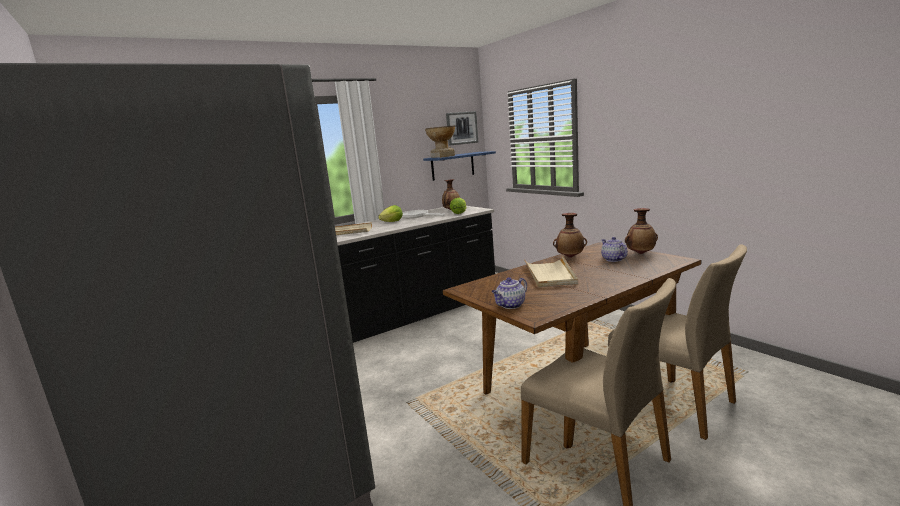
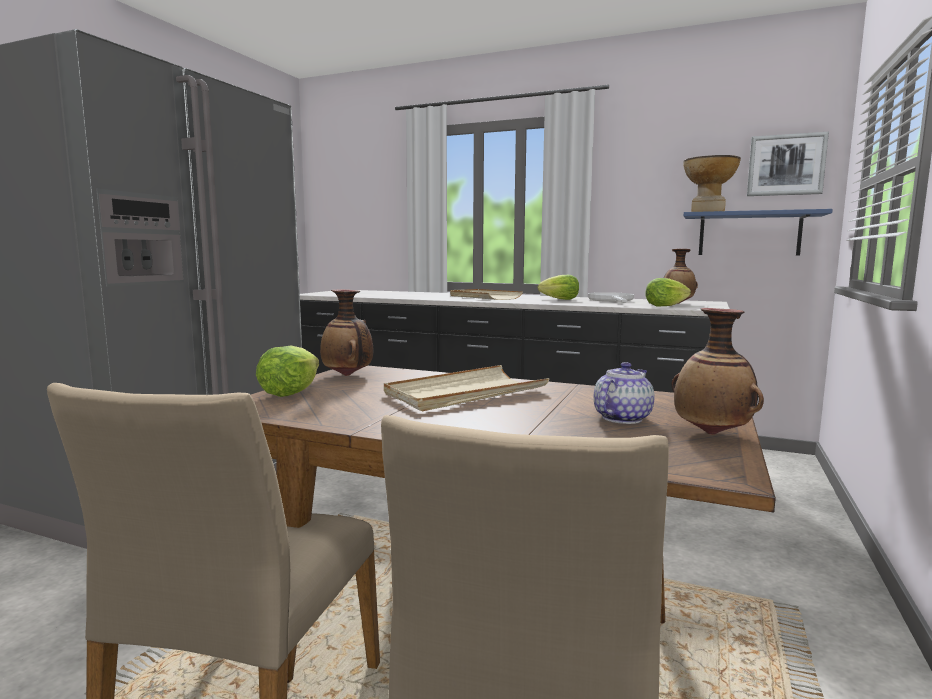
camera: 55 degrees right, 5 degrees down
(510, 305) = (290, 392): teapot -> lettuce
(570, 257) = (592, 392): vase -> vase (348, 375)

